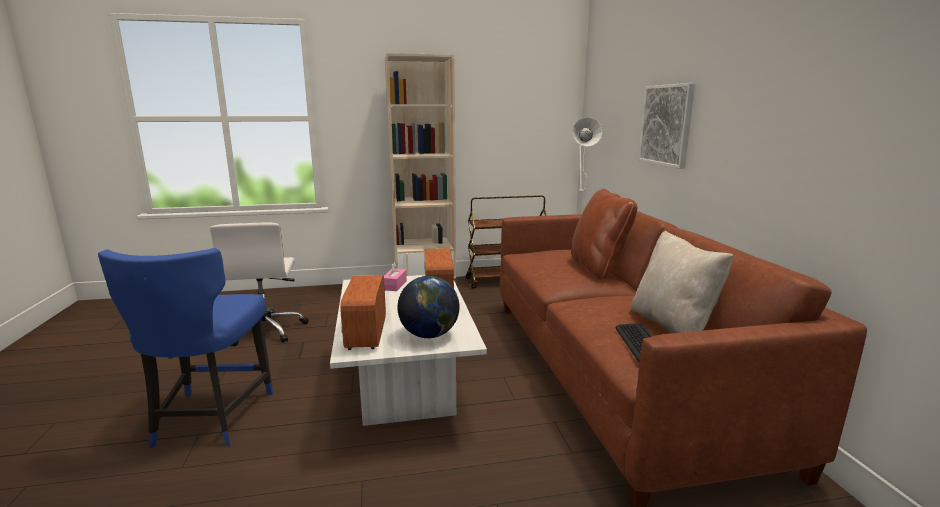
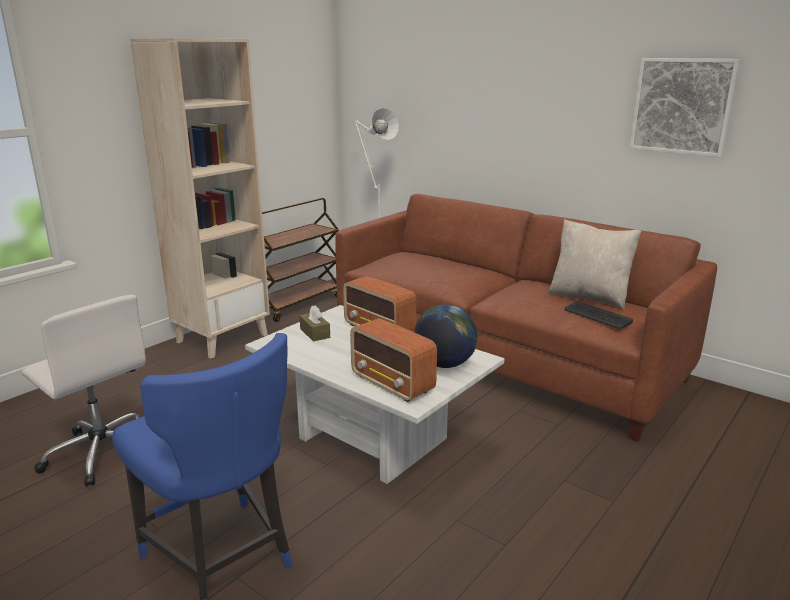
camera: 40 degrees left, 5 degrees up
(394, 285) = (315, 333): pink tissue box -> brown tissue box
(598, 268) = (463, 265): brown pillow -> none
(666, 125) = (485, 117): picture -> picture (682, 106)

